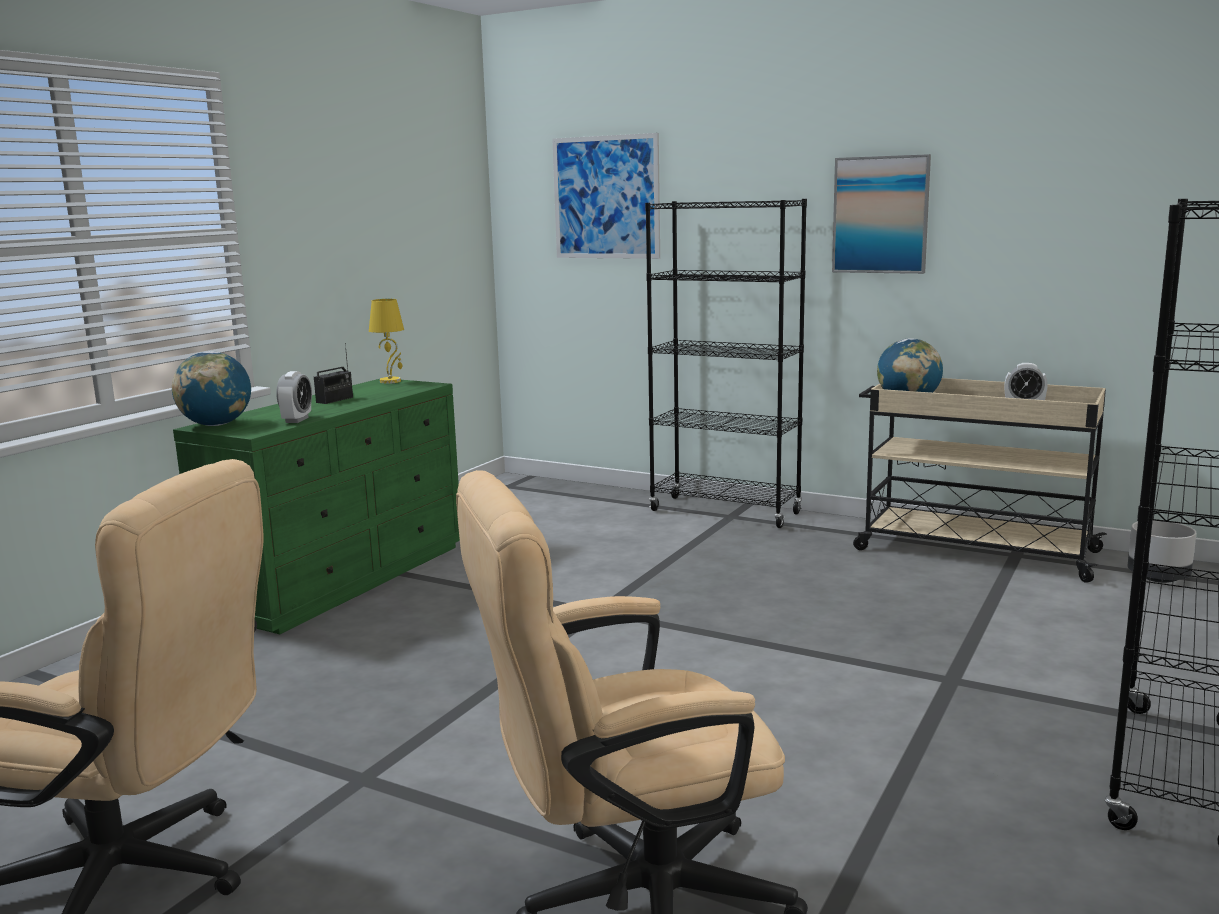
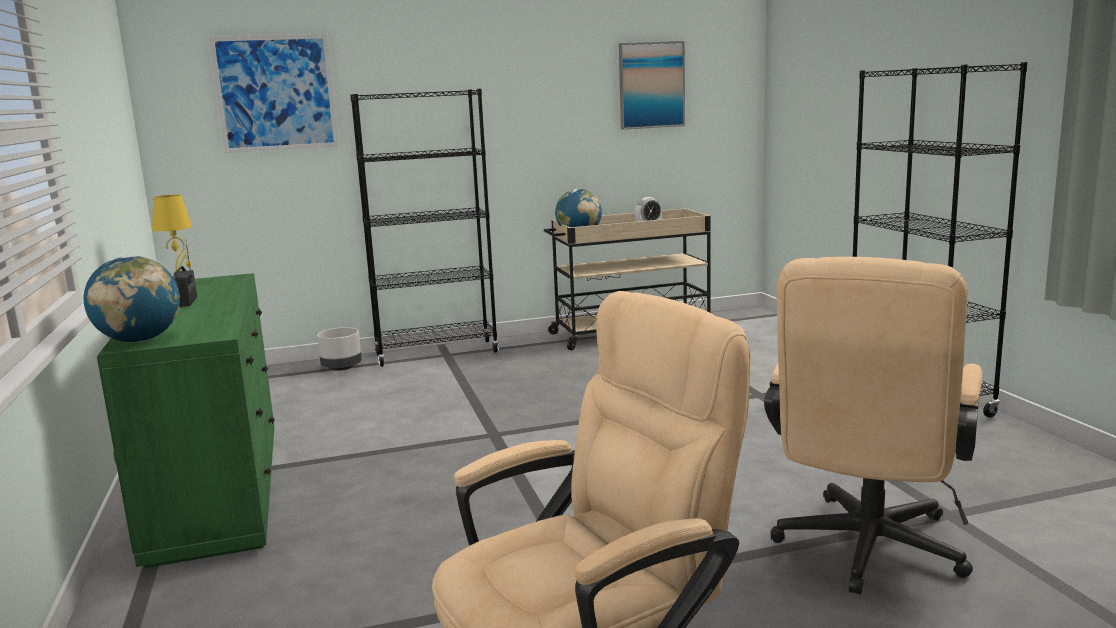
camera: 45 degrees left, 0 degrees up
(297, 420) = (219, 319): alarm clock -> none
(880, 215) = (526, 100): picture -> picture (651, 85)
(1158, 578) = (738, 321): grey planter -> grey planter (342, 368)

